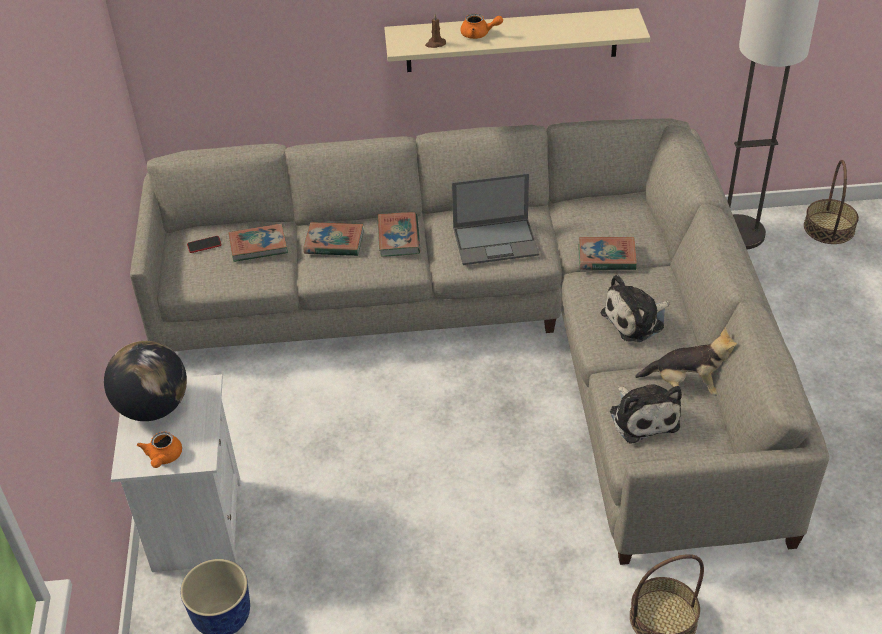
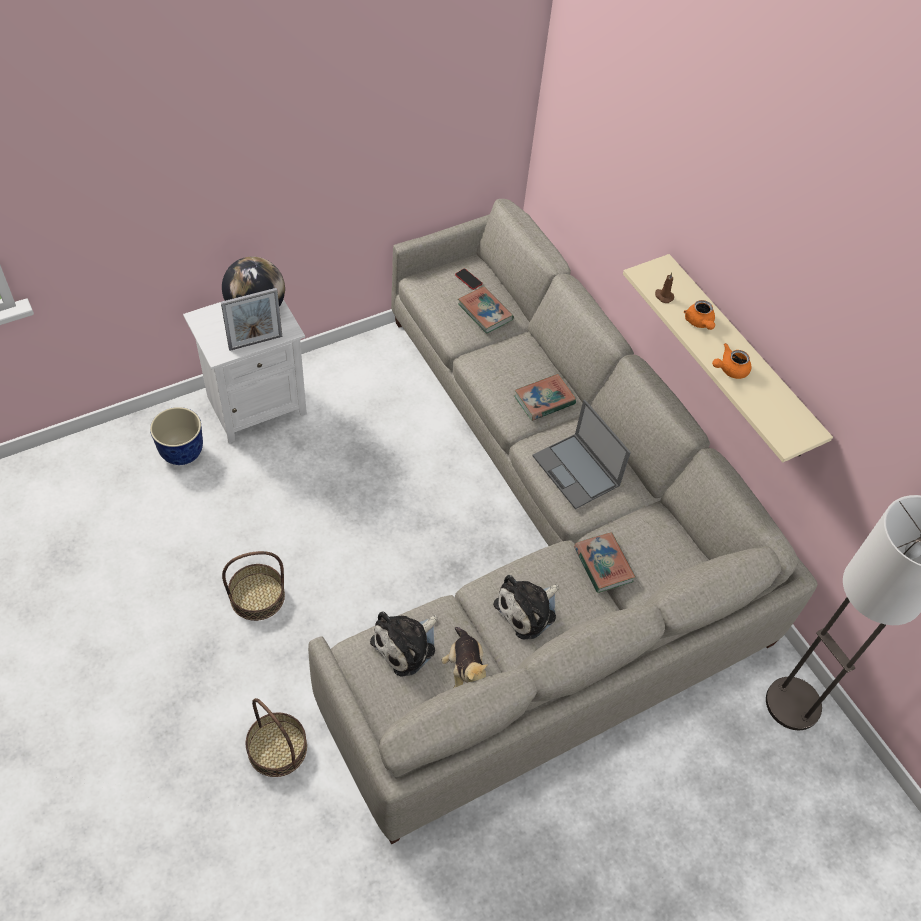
camera: 60 degrees right, 10 degrees up
(163, 458) = (211, 334): orange teapot -> orange teapot (729, 369)
(205, 419) = (255, 342): none -> picture frame
(334, 243) = (514, 359): book -> none
(636, 320) = (528, 610): plush toy -> plush toy turned 75 degrees counterclockwise
(829, 228) = (856, 794): basket -> basket (257, 596)

